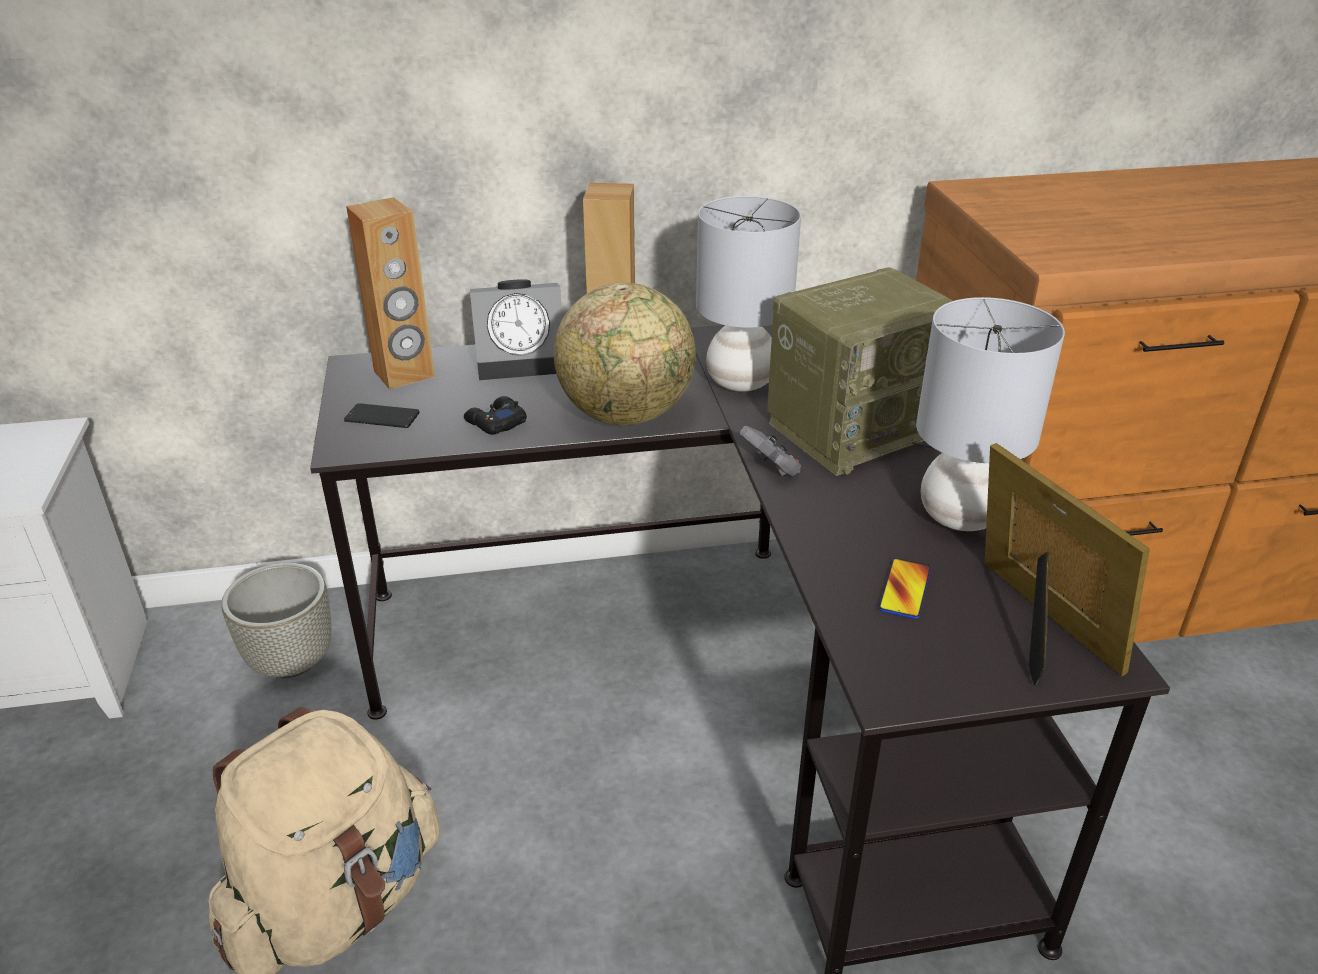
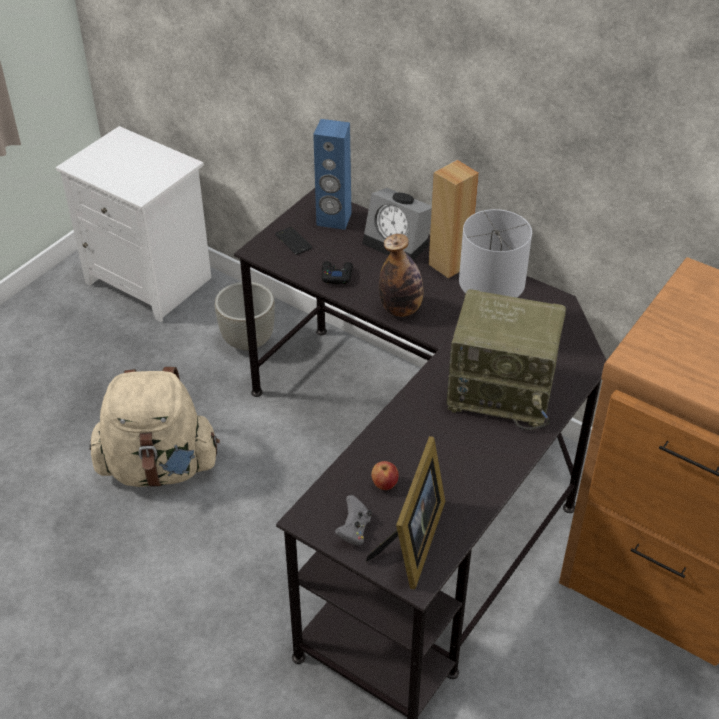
camera: 45 degrees right, 10 degrees up
(404, 374) = (333, 219): brown speaker -> blue speaker
(627, 415) = (401, 309): globe -> bottle
(771, 468) = (423, 384): grey game controller -> grey game controller (354, 530)
(904, 589) = (384, 484): phone -> apple
(959, 516) = (470, 470): grey table lamp -> none

